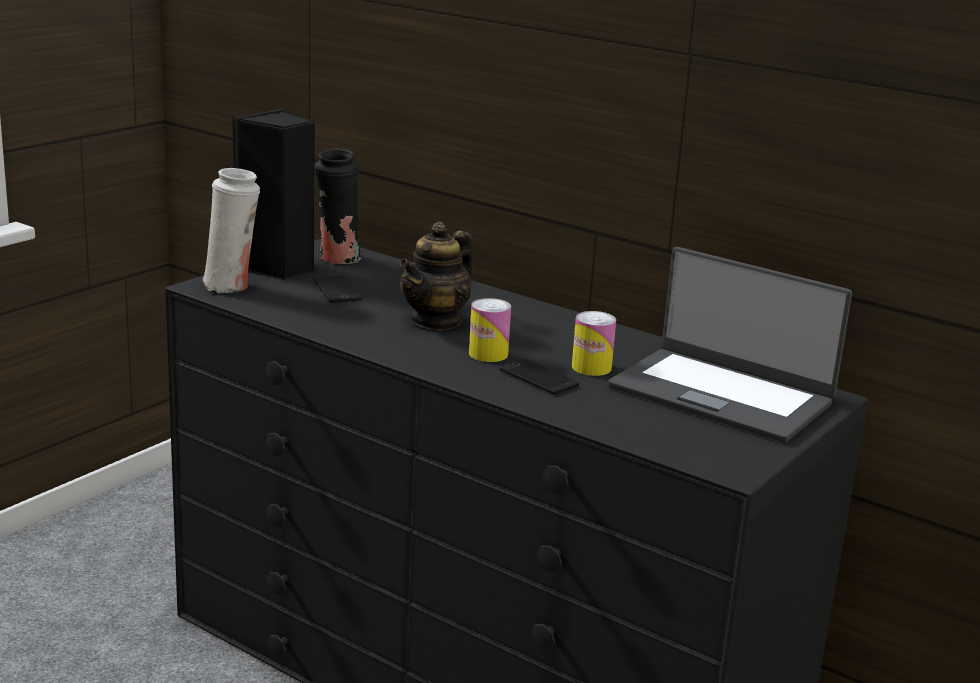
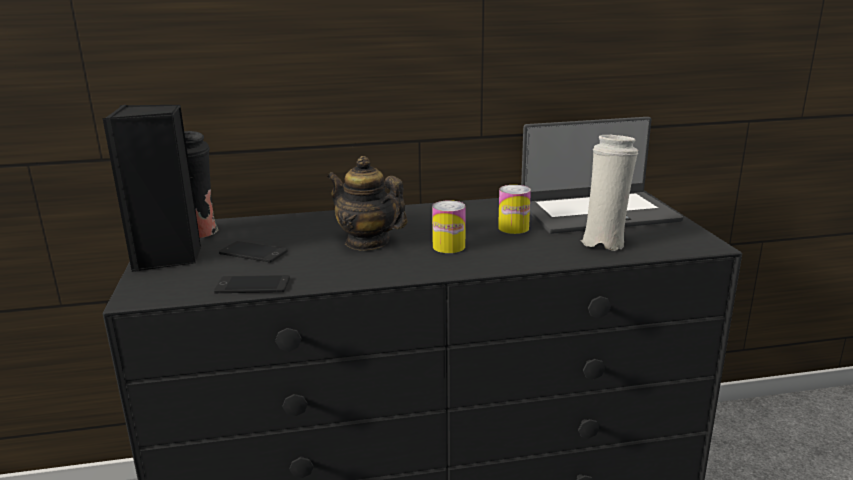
camera: 45 degrees left, 0 degrees up
(231, 286) = (164, 285): white vase -> white vase (604, 243)
(436, 321) = (367, 242): teapot -> teapot turned 135 degrees clockwise
(538, 378) = (509, 246): phone -> phone (252, 285)

